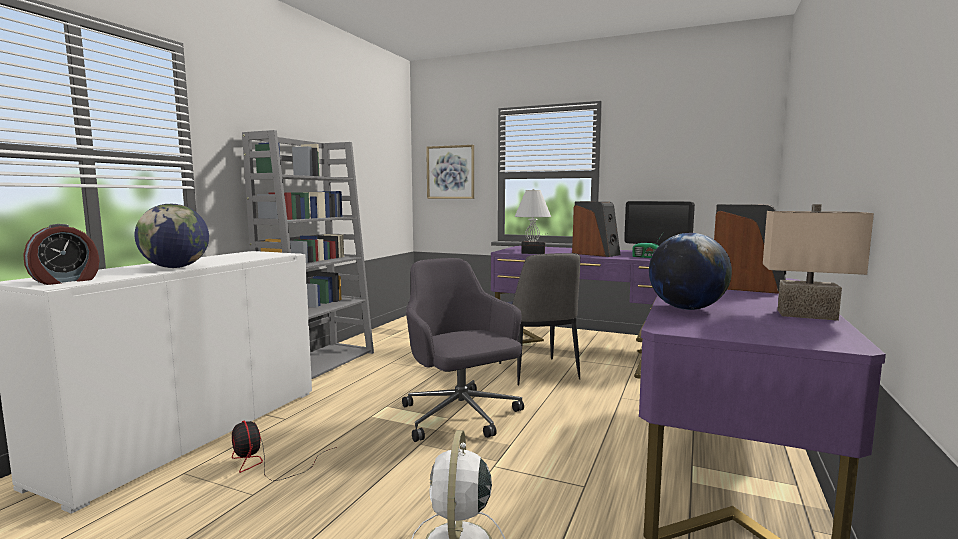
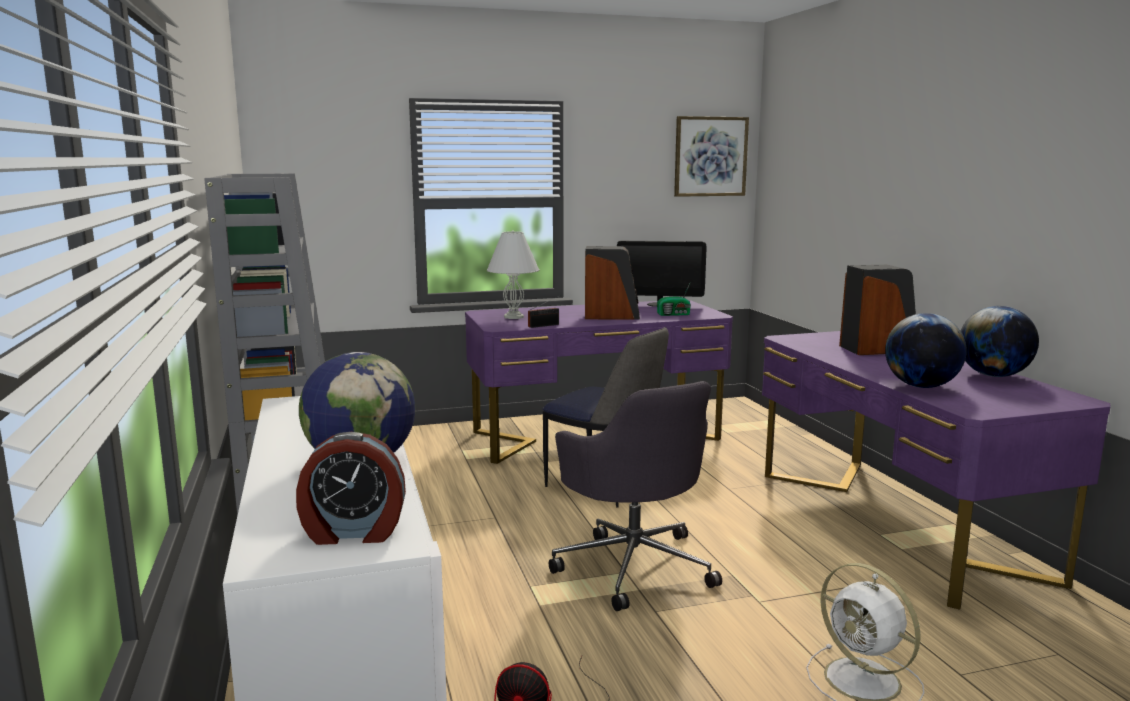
camera: 40 degrees left, 5 degrees up
(66, 281) = (353, 533): alarm clock -> alarm clock turned 90 degrees clockwise
(450, 172) = (327, 198): picture -> picture (710, 156)
(461, 417) = (634, 565): grey office chair -> grey office chair turned 135 degrees counterclockwise
(806, 315) = (993, 376): beige table lamp -> globe

